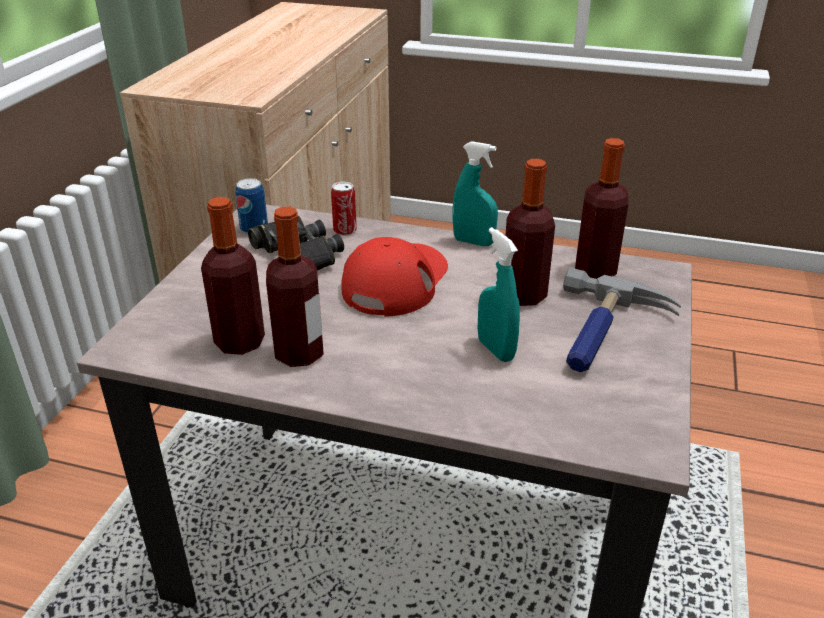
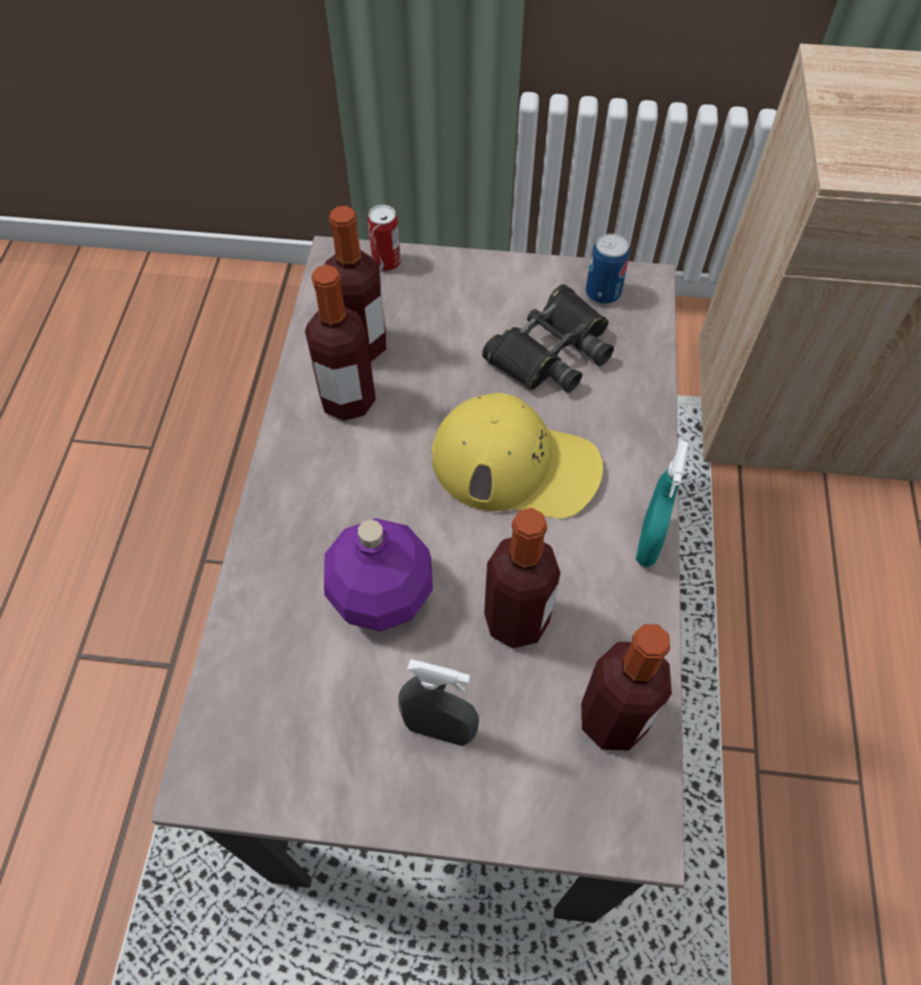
camera: 80 degrees right, 25 degrees up
(345, 231) = (630, 385): can -> can (386, 262)
(396, 281) = (516, 464): red cap -> yellow cap
(495, 350) = (383, 594): turquoise spray bottle -> purple bottle
(604, 334) = (439, 729): hammer -> grey spray bottle

